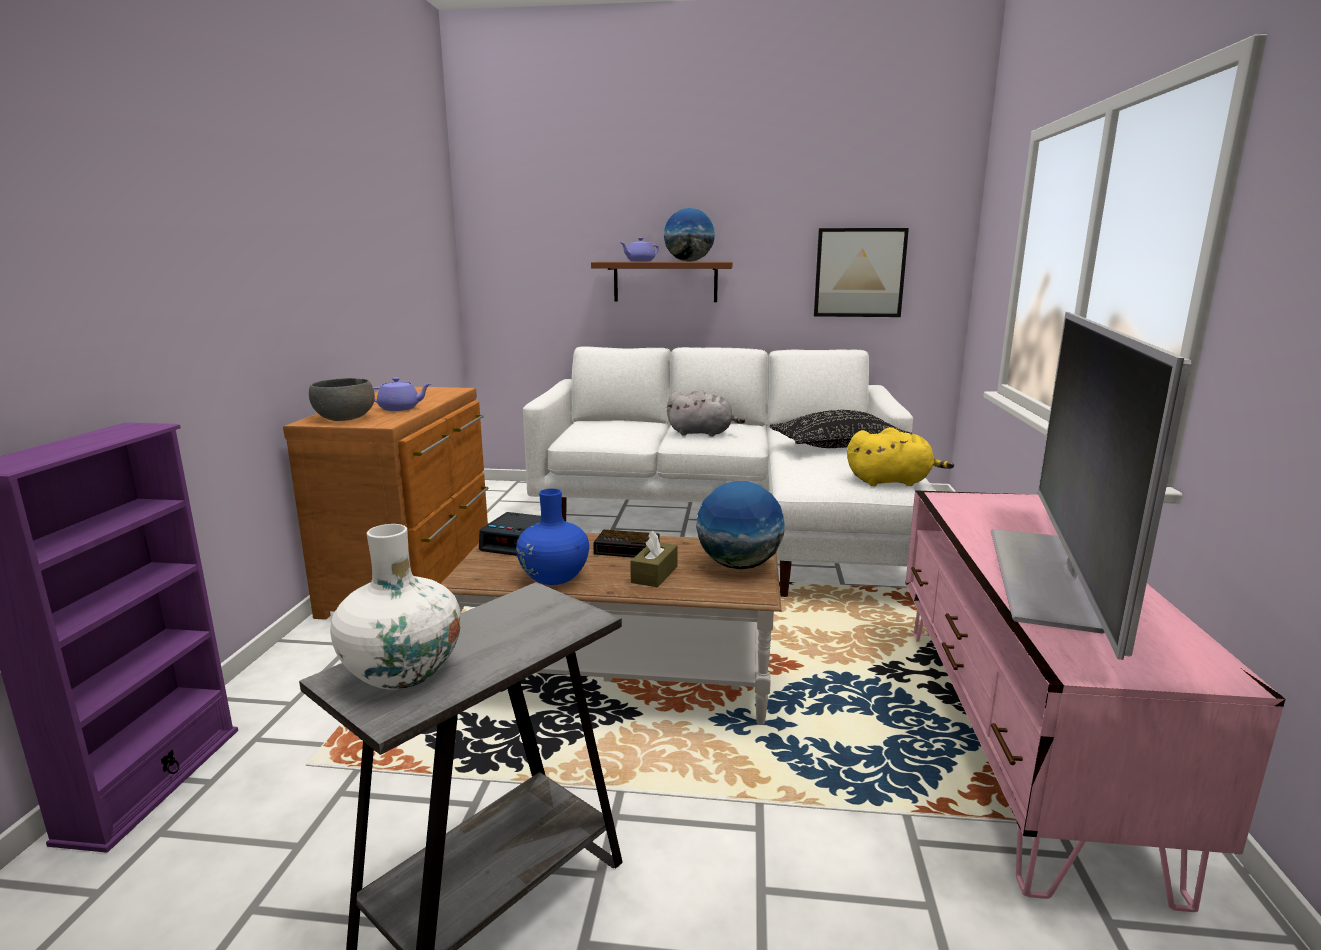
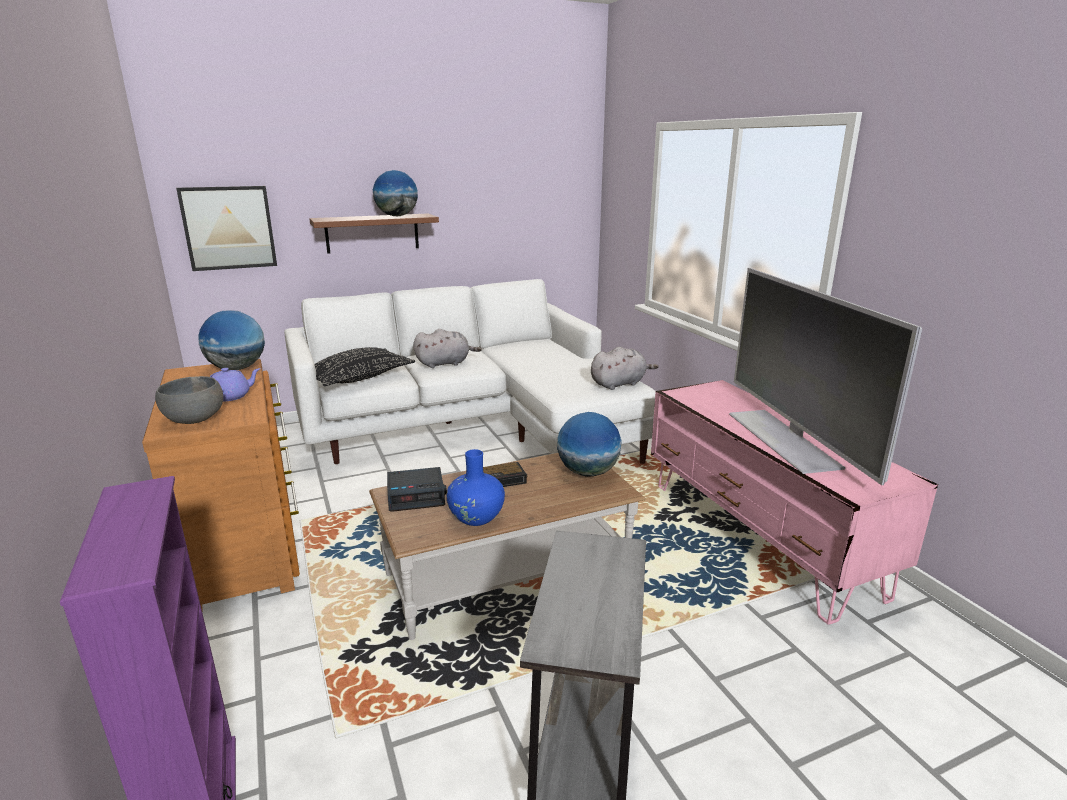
camera: 30 degrees left, 5 degrees up
(402, 671) = (577, 626): white vase -> none
(443, 392) = (237, 368): none -> globe
(639, 261) = (353, 218): purple teapot -> none
(654, 574) = (543, 495): brown tissue box -> none
(838, 446) = (554, 359): black pillow -> black pillow (358, 378)
(859, 273) = (525, 218): picture -> picture (229, 228)
(892, 482) = (619, 384): yellow plush toy -> grey plush toy

